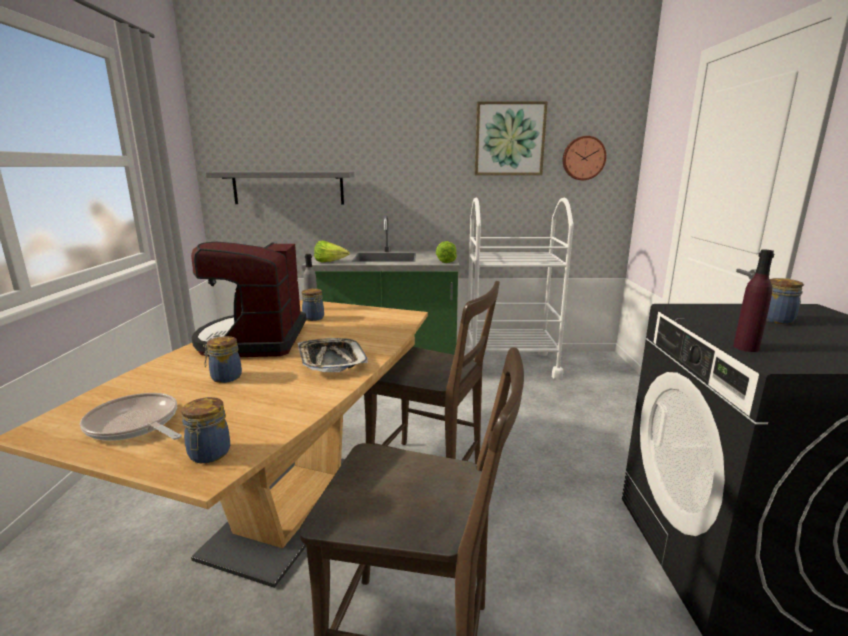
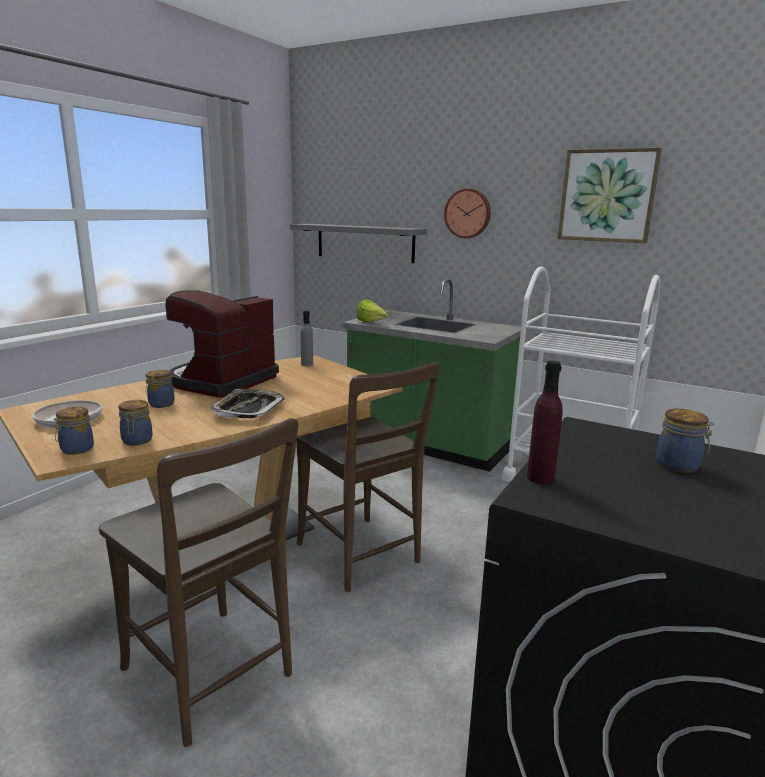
camera: 30 degrees right, 0 degrees up
(314, 318) = (294, 373): jar -> jar (137, 441)
(446, 261) = (489, 337): lettuce -> none
(583, 158) = (711, 223): wall clock -> wall clock (468, 213)

